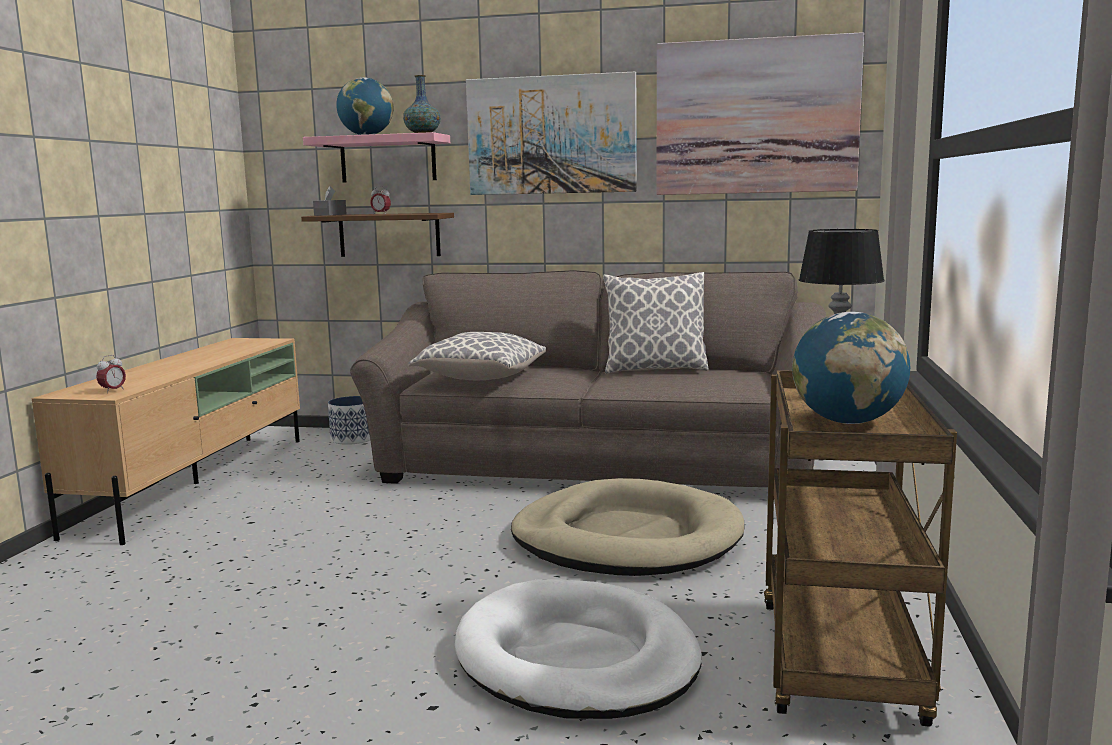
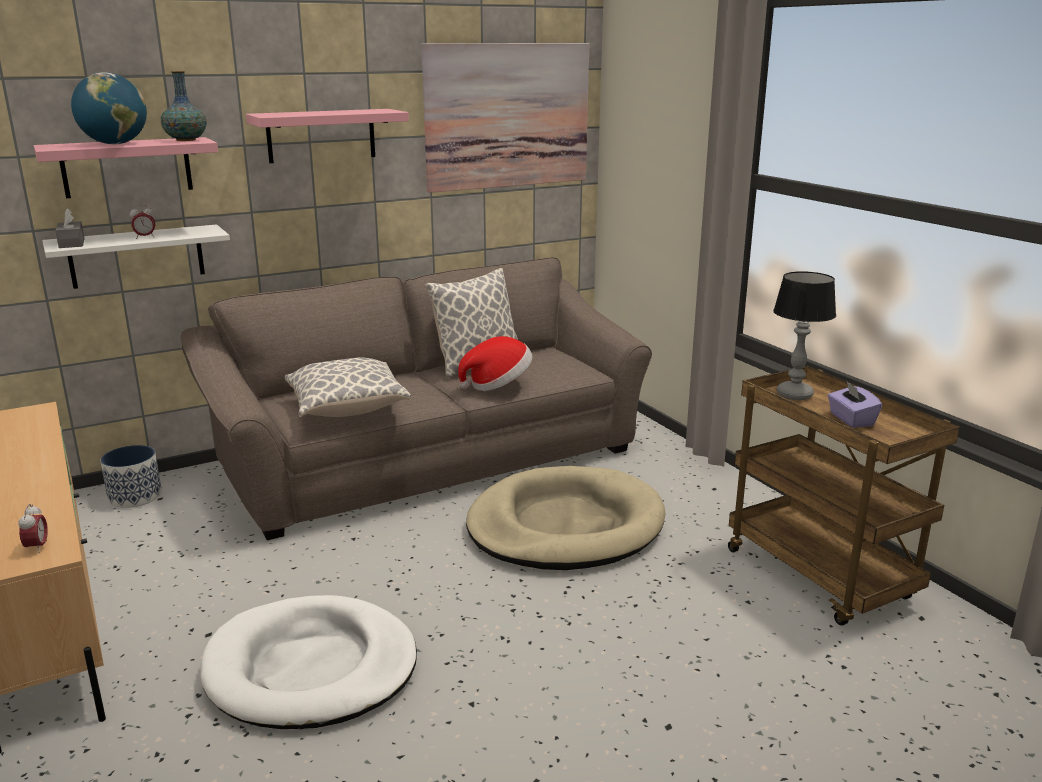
camera: 40 degrees left, 10 degrees up
(389, 235) = (137, 256): brown shelf -> white shelf
(551, 135) = (321, 135): picture -> pink shelf
(576, 658) = (689, 642): white dog bed -> white dog bed (311, 668)
(638, 384) = (498, 385): none -> hat
(847, 422) = (851, 420): globe -> purple tissue box

